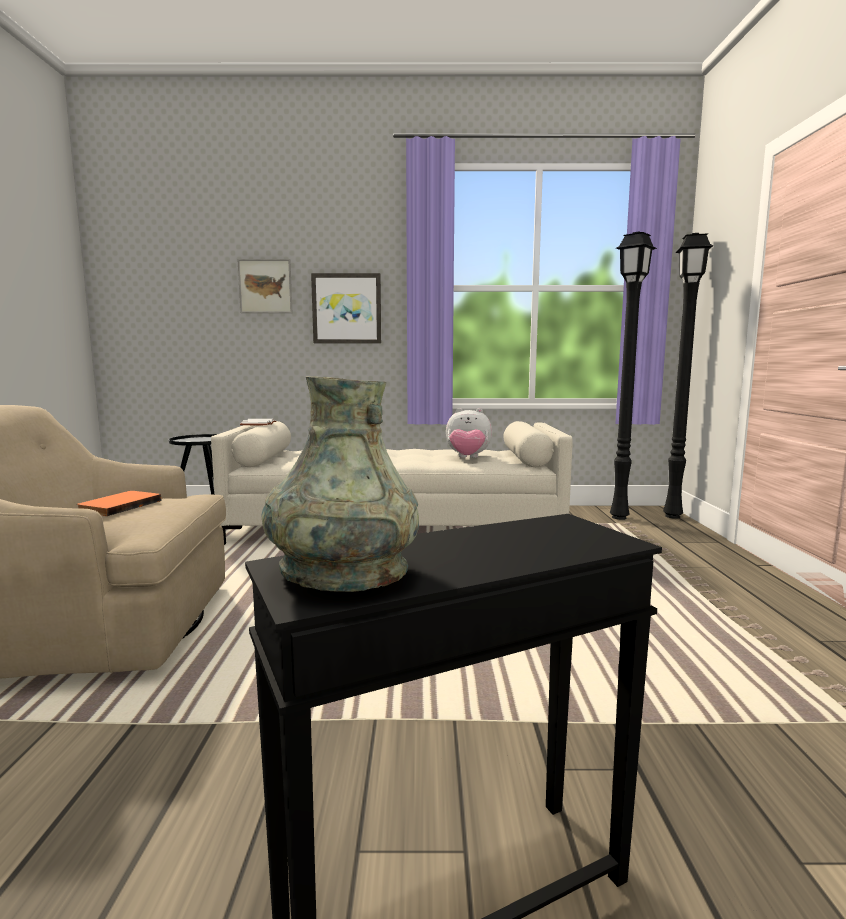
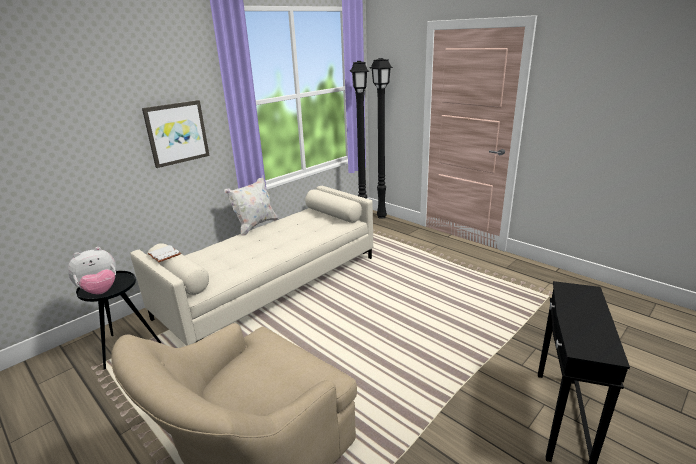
camera: 45 degrees left, 15 degrees up
(118, 506) = (259, 371): orange book -> none
(265, 286) = (99, 126): picture -> none
(343, 572) = (592, 343): grey vase -> none
(416, 448) = (255, 226): none -> white pillow
(468, 458) = (308, 226): plush toy -> plush toy (100, 291)

